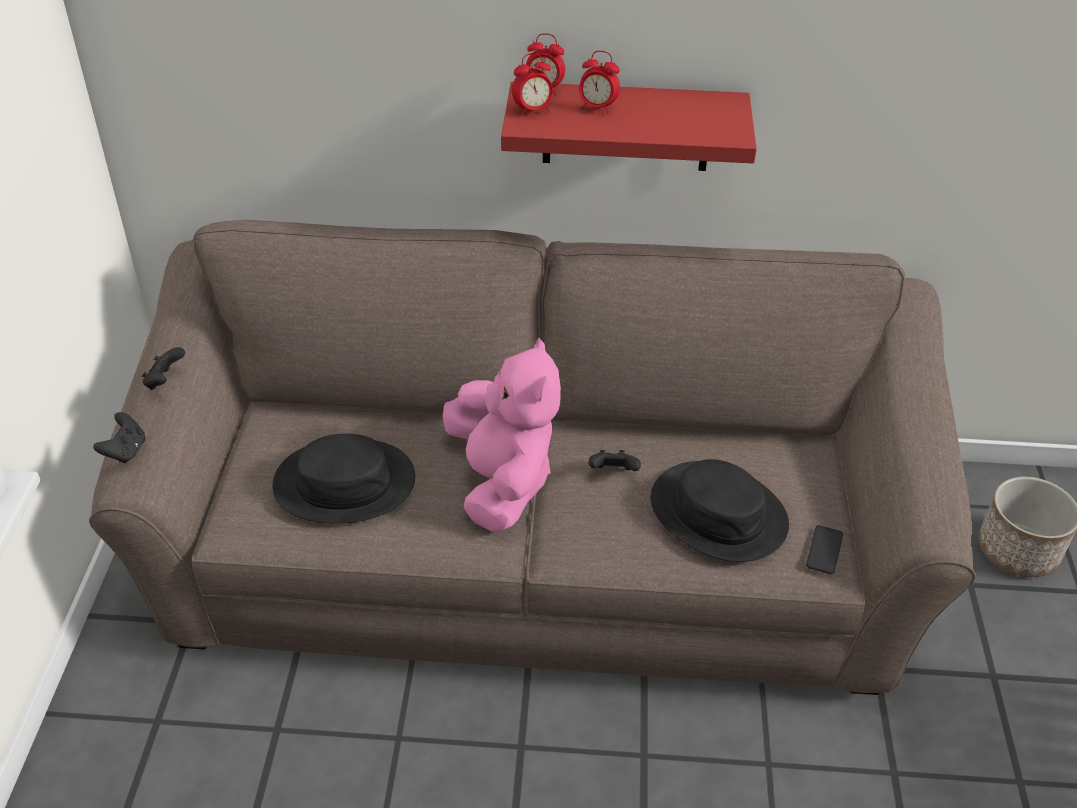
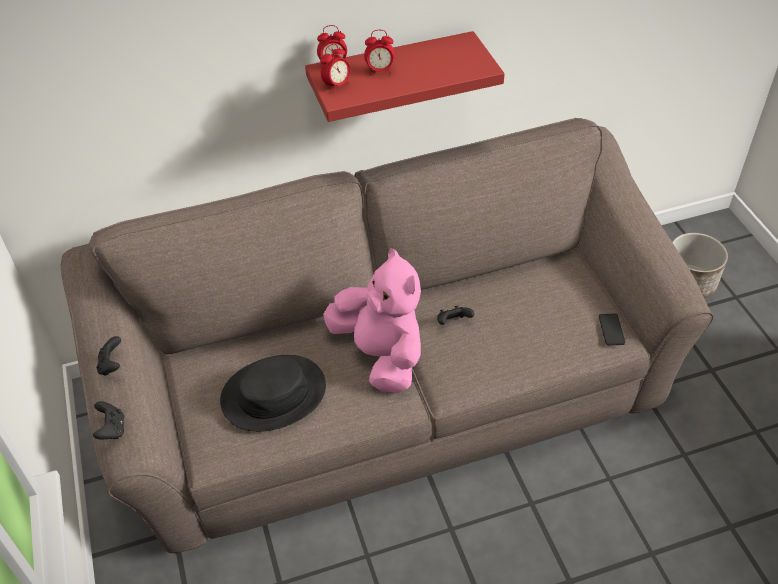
camera: 20 degrees left, 5 degrees up
(718, 513) = (535, 327): black hat -> none

